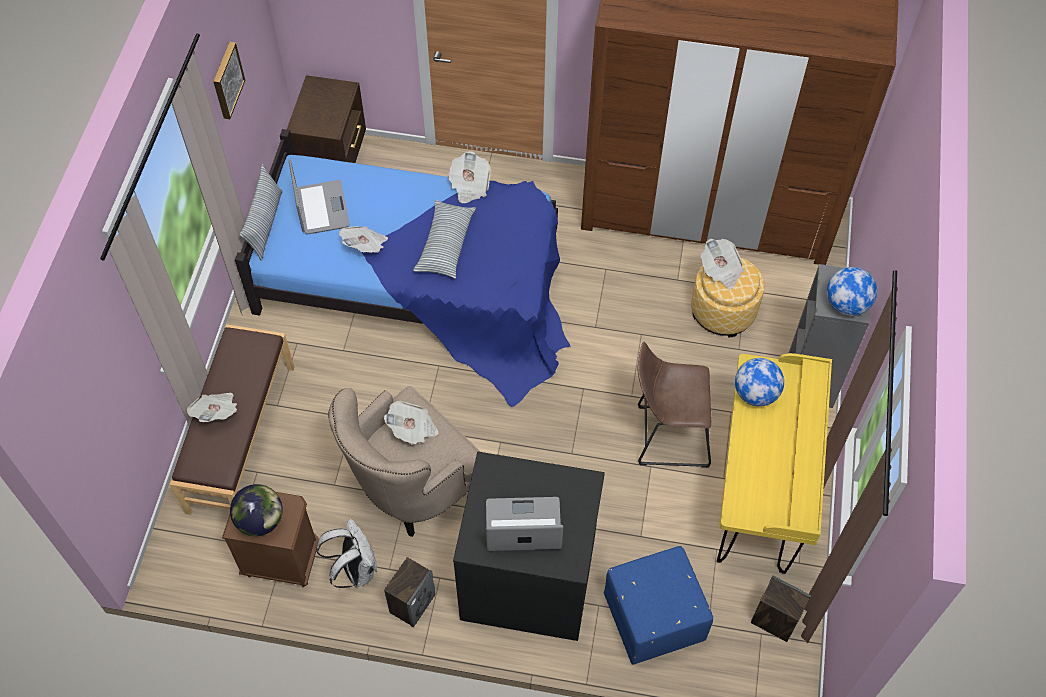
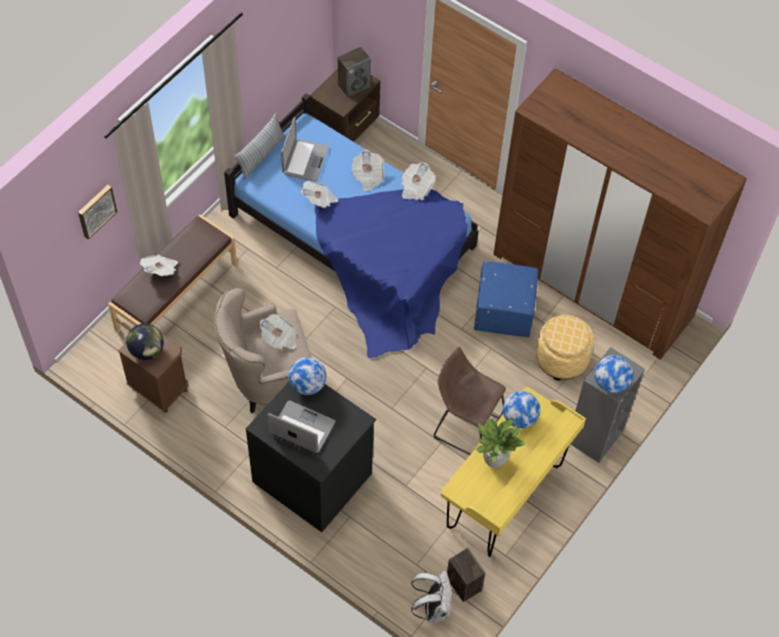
camera: 25 degrees right, 0 degrees up
(226, 80) = (267, 46): picture -> picture (96, 210)
(355, 569) = (202, 417): white backpack -> white backpack (432, 607)
(412, 603) = (227, 456): speaker -> speaker (354, 85)
(445, 245) = (374, 222): pillow -> none
(498, 469) = (307, 385): none -> globe
(652, 617) = (380, 542): blue ottoman -> blue ottoman (503, 312)
(721, 270) = (562, 326): newspaper -> newspaper (368, 176)
(758, 456) = (494, 460): none -> potted plant

